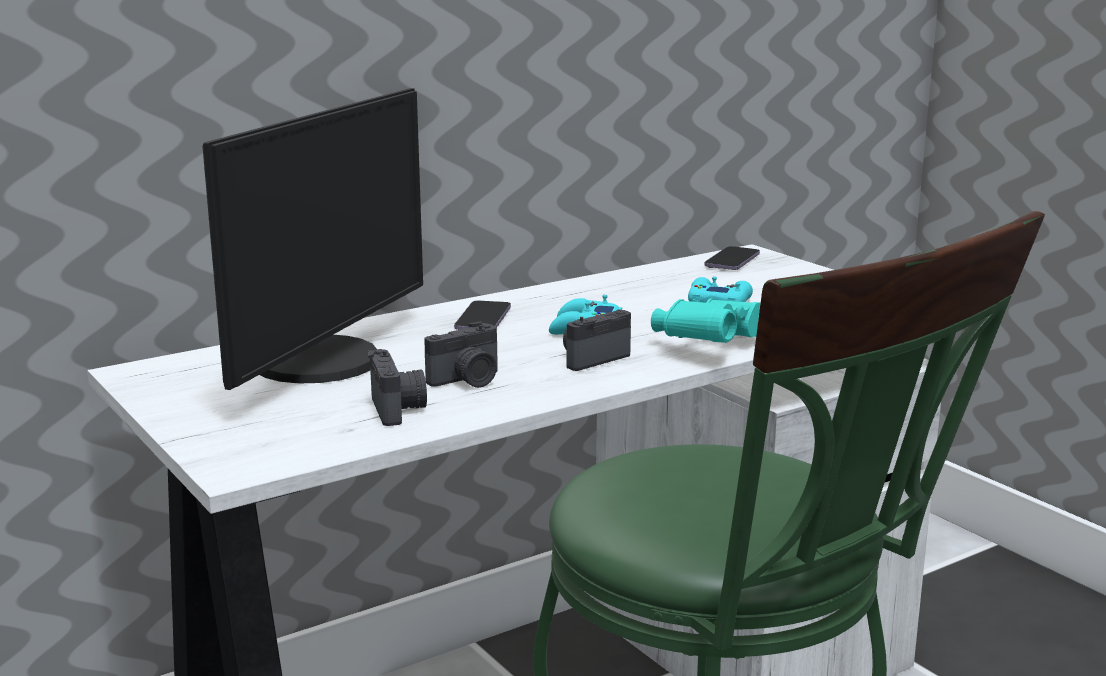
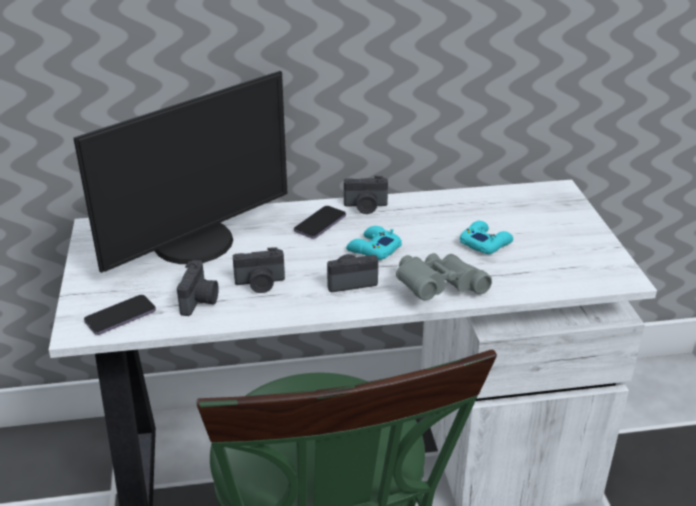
camera: 25 degrees right, 15 degrees up
(526, 297) = (365, 207): none -> camera
(711, 346) = (437, 289): turquoise binoculars -> grey binoculars
(732, 261) = (538, 197): phone -> phone (120, 316)

